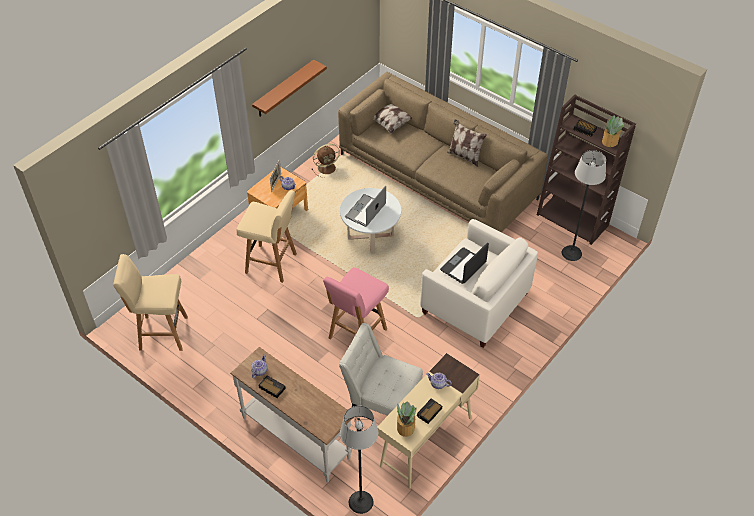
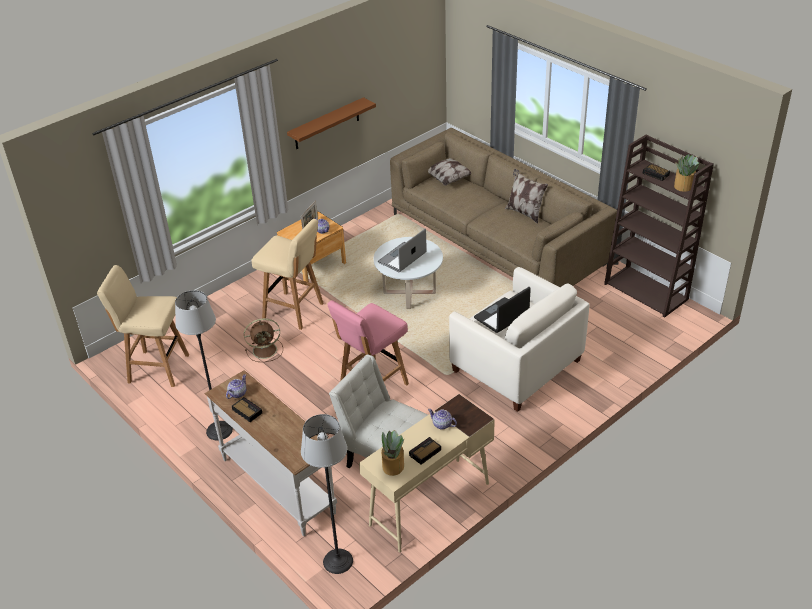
camera: 10 degrees right, 10 degrees down
(327, 168) = (376, 226): brown fan -> brown fan (266, 350)
(571, 253) = (640, 324): floor lamp -> floor lamp (219, 430)

